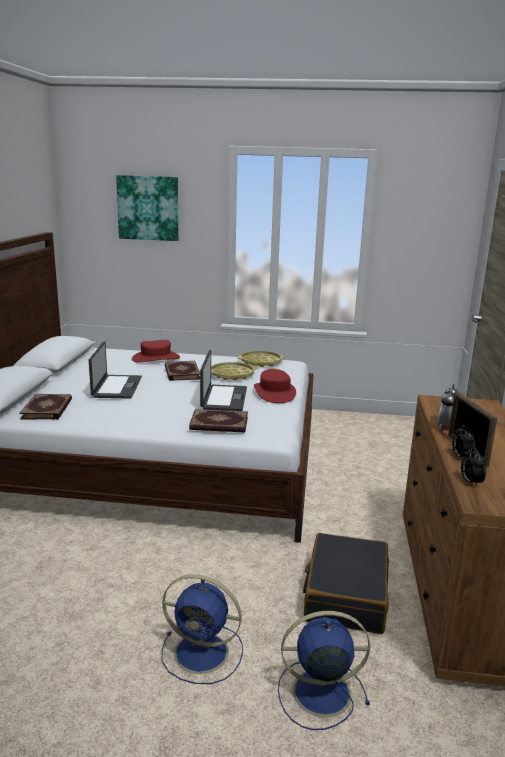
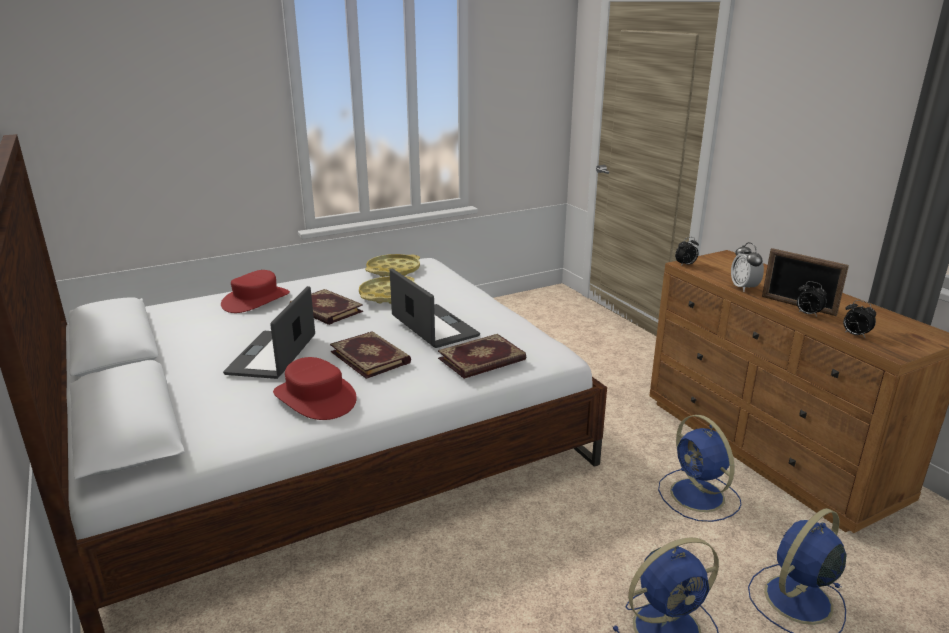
camera: 35 degrees left, 5 degrees up
(48, 409) = (228, 419): book -> book (371, 357)
(116, 387) = (273, 355): laptop -> laptop turned 135 degrees counterclockwise
(148, 208) = (164, 77): picture -> none
(274, 393) = (470, 303): red hat -> red hat (315, 398)
(345, 594) = (699, 496): black suitcase -> blue fan
(431, 400) = (685, 265): none -> alarm clock

